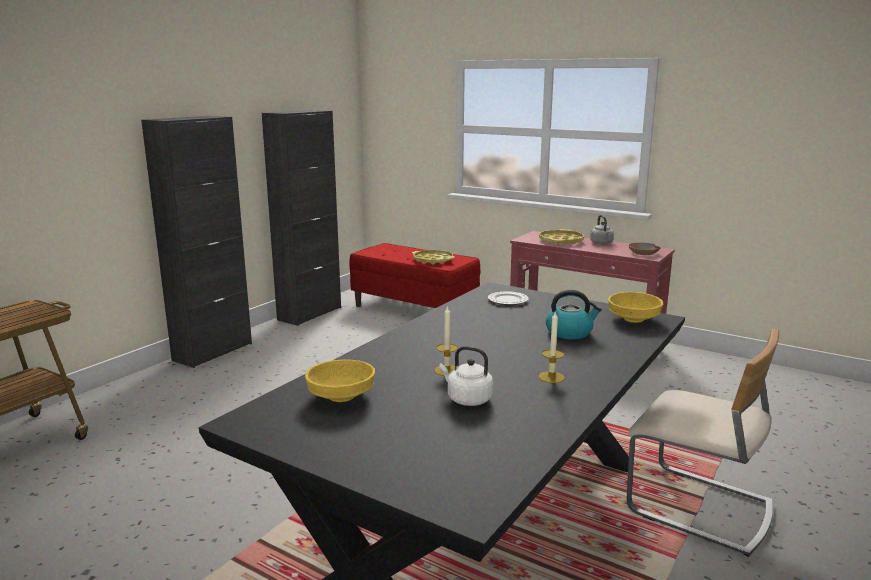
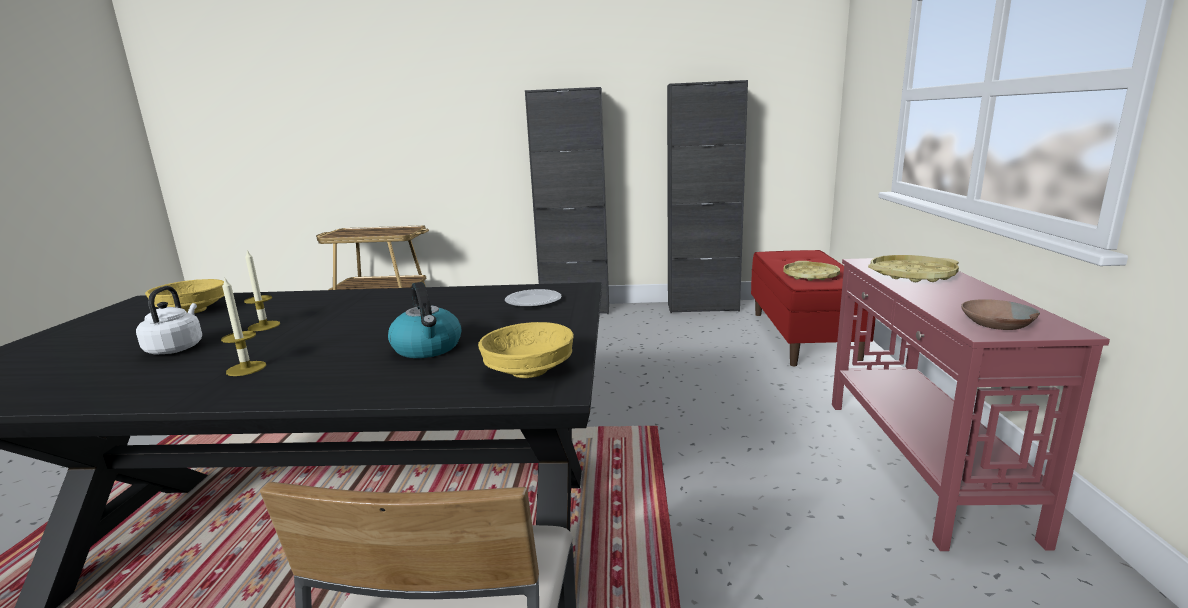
camera: 60 degrees right, 0 degrees up
(602, 243) = (972, 293): grey kettle -> none

